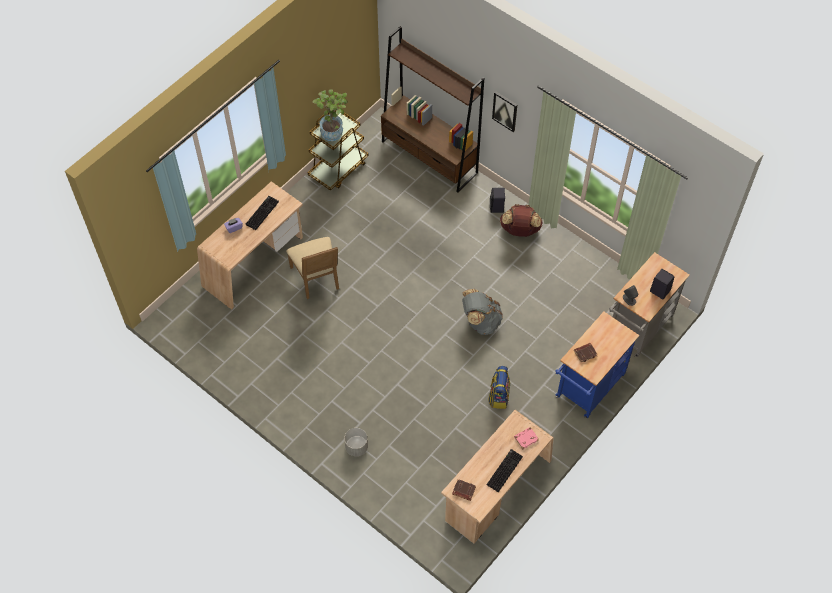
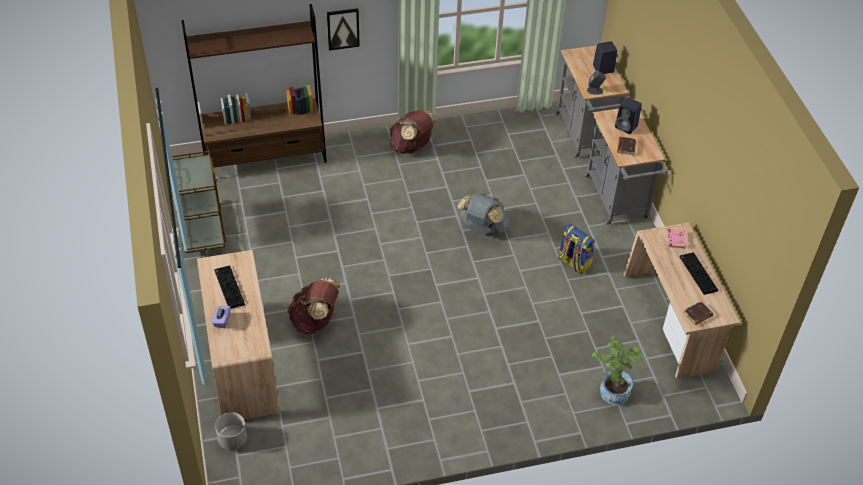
camera: 55 degrees left, 10 degrees down
(317, 279) = (315, 321): beige chair -> brown backpack
(333, 130) = (192, 175): potted plant -> potted plant (612, 389)
(357, 447) = (539, 401): grey planter -> grey planter (233, 439)
(497, 207) = (371, 147): black speaker -> black speaker (627, 127)
(587, 389) = (618, 201): blue cart -> grey cart

